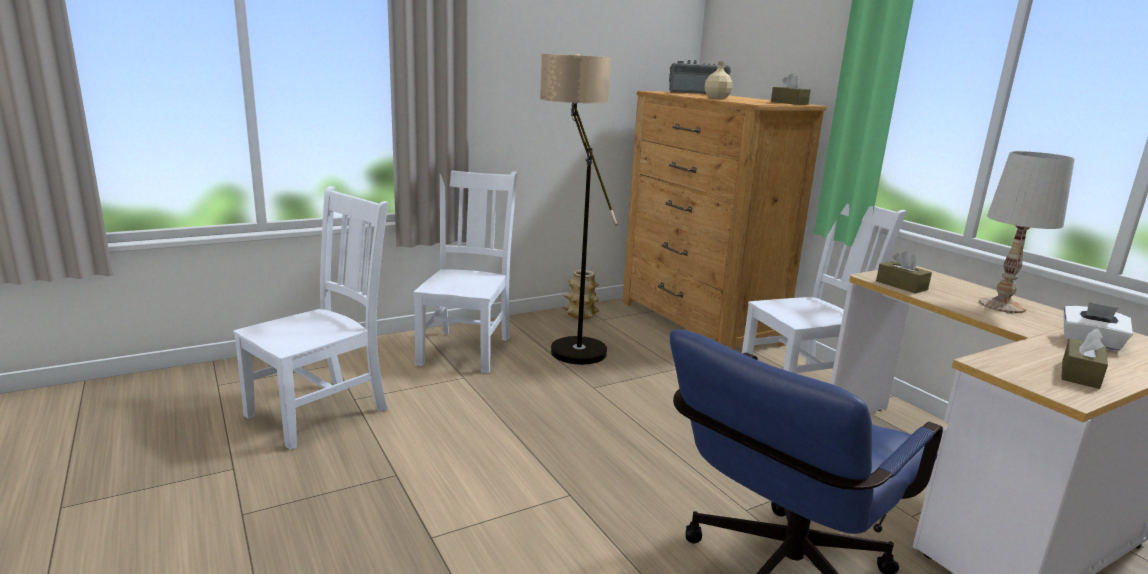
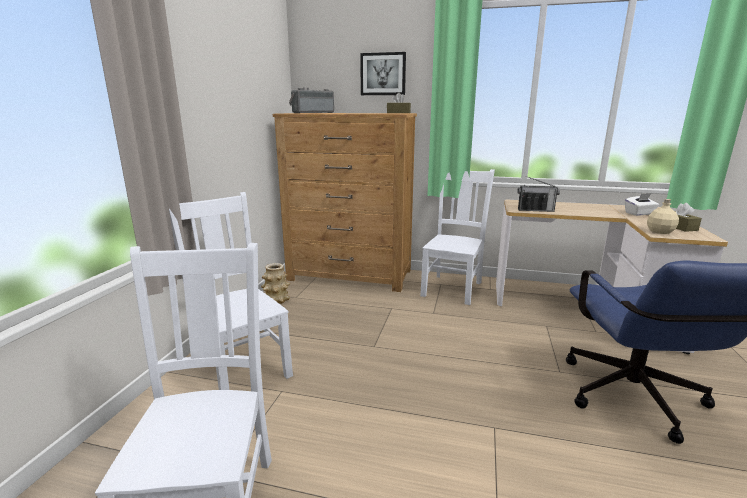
camera: 45 degrees left, 0 degrees up
(570, 343) = (306, 323): floor lamp -> none
(716, 98) = (353, 113): beige bottle -> beige bottle (660, 232)
(796, 45) = (383, 74): none -> picture
(901, 285) = (535, 210): brown tissue box -> radio
(1001, 305) = (580, 208): white table lamp -> none

